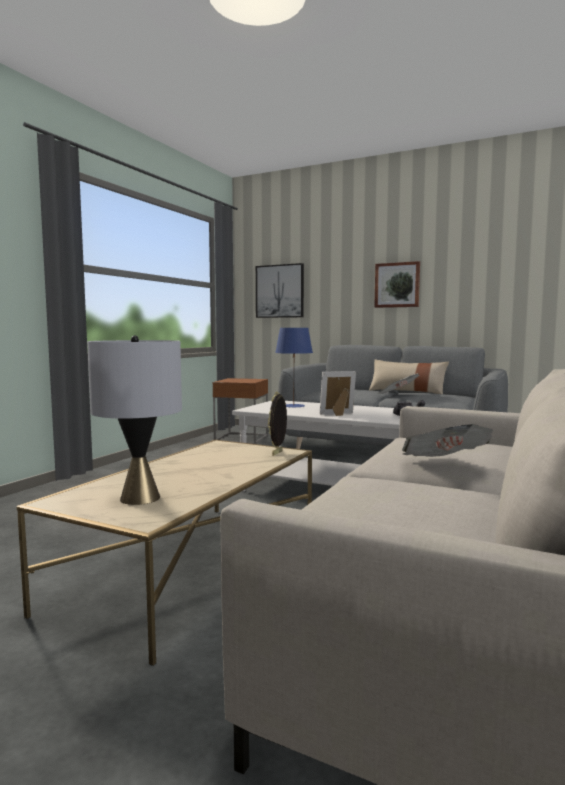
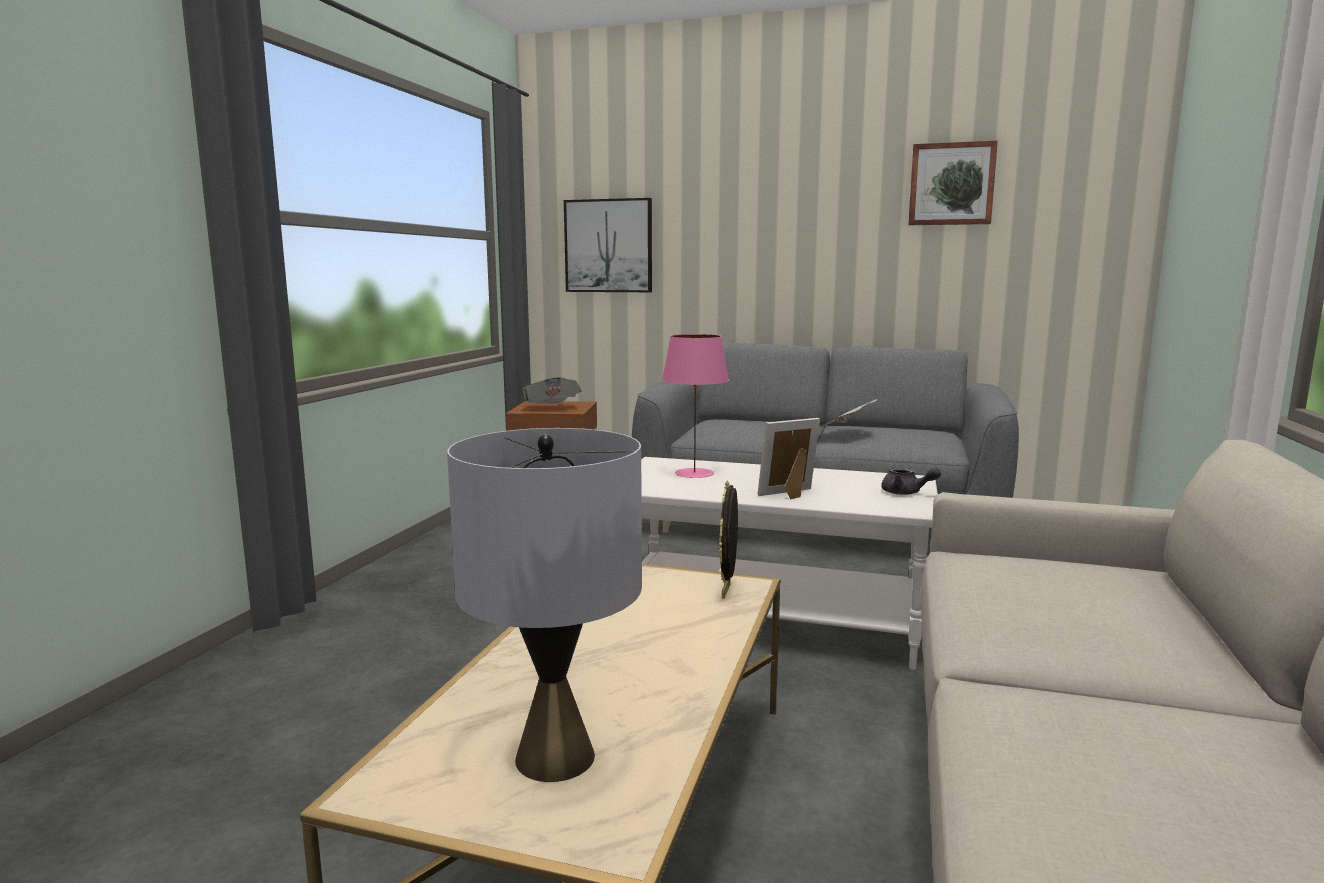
camera: 10 degrees left, 5 degrees up
(293, 406) = (693, 473): blue table lamp -> pink table lamp
(397, 285) = (817, 241): picture -> picture (951, 184)
(407, 391) = (844, 425): beige pillow -> none
(444, 467) = (1111, 647): newspaper -> newspaper (552, 408)

